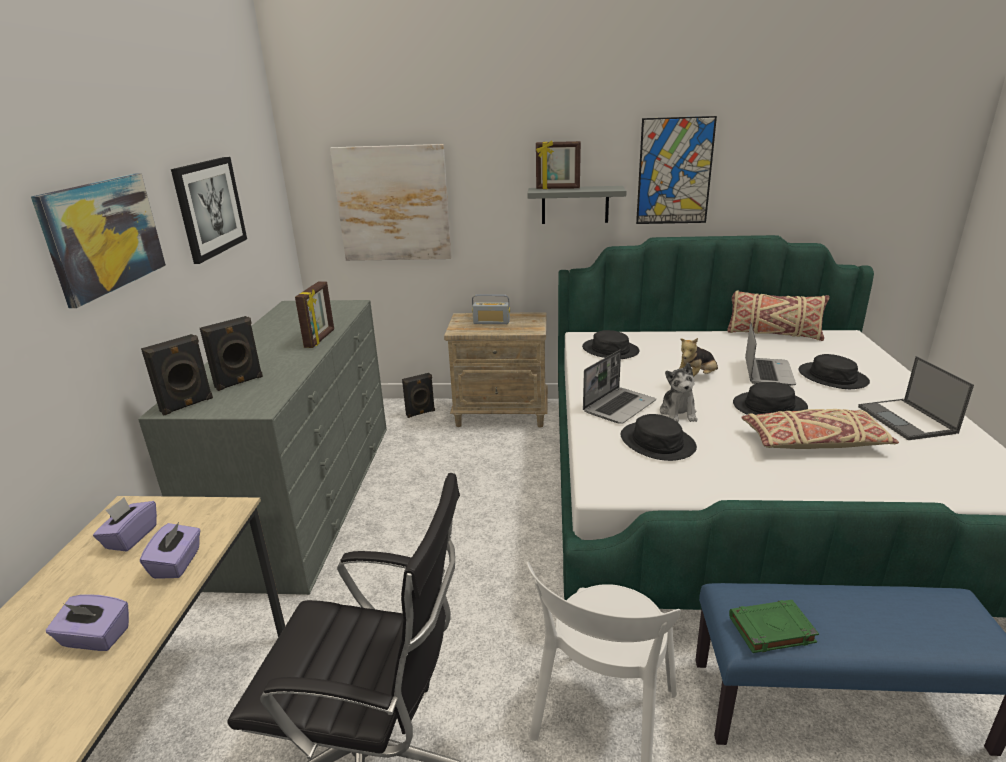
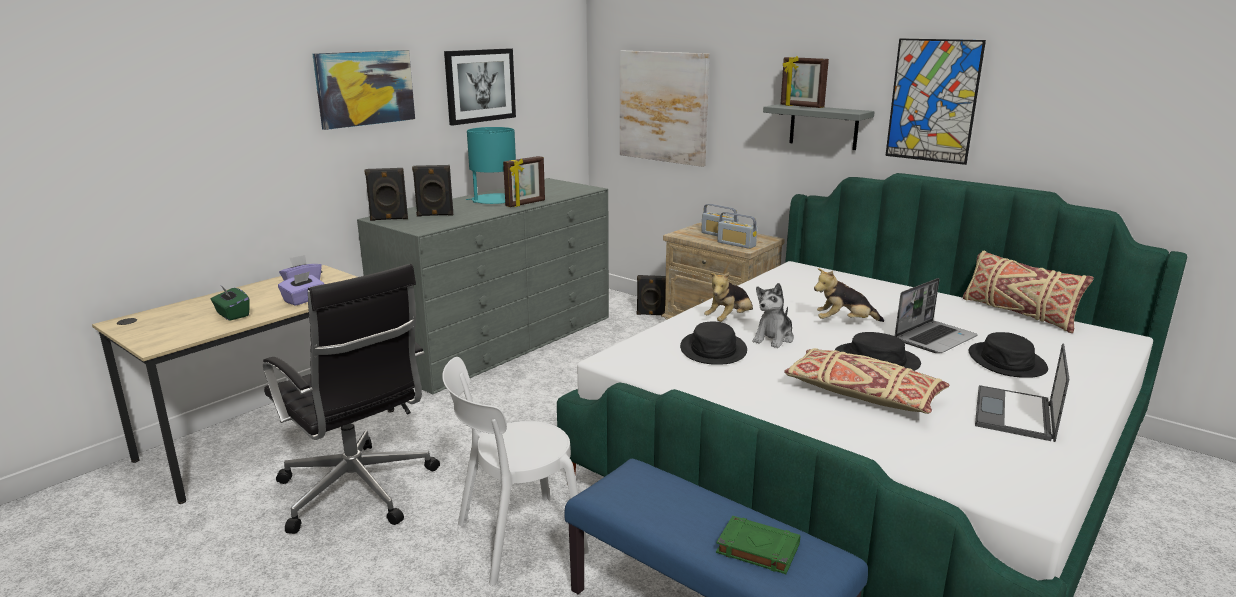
camera: 35 degrees right, 5 degrees down
(95, 638) = (232, 315): purple tissue box -> green tissue box
(275, 343) = (494, 200): none -> turquoise table lamp
(521, 328) = (736, 244): none -> radio
(610, 350) = (804, 282): black hat -> none
(619, 406) = (729, 319): laptop -> plush toy
(771, 630) = (622, 494): green book -> green book (756, 549)

